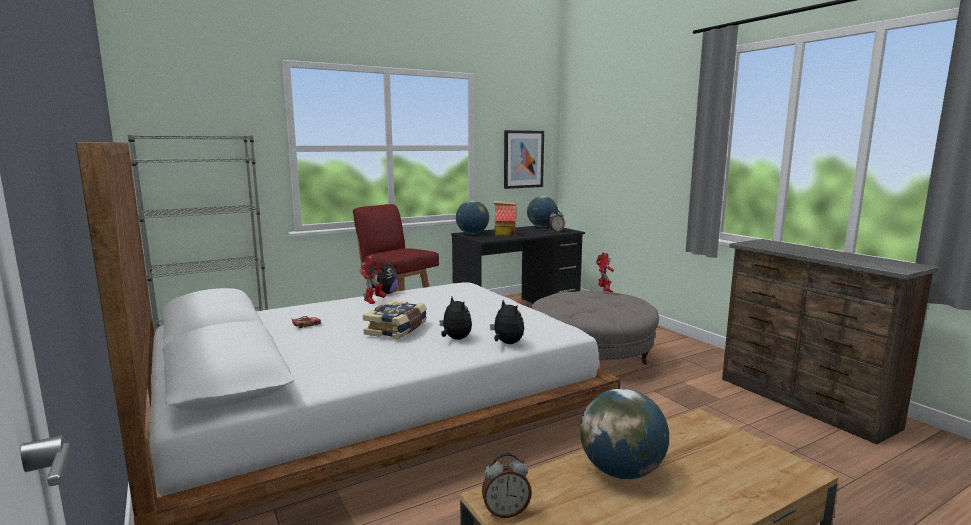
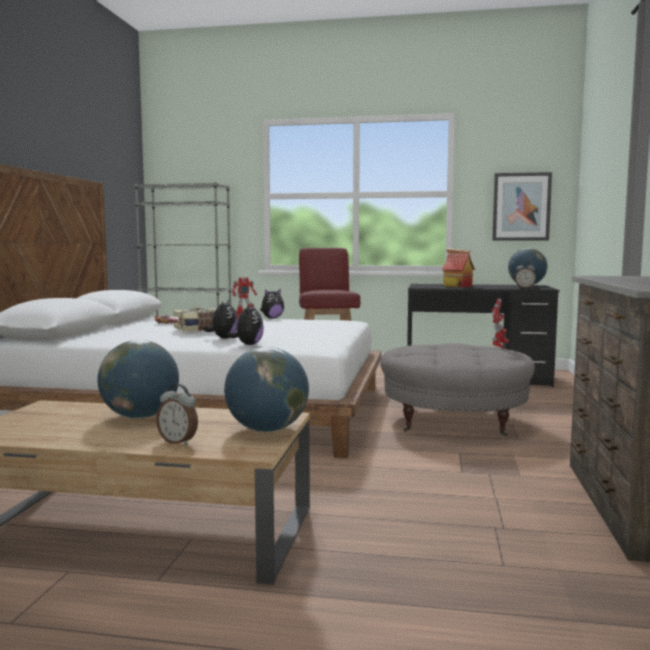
camera: 40 degrees right, 5 degrees down
(472, 234) = (427, 284): globe -> globe (267, 430)
(506, 512) = (33, 410): alarm clock -> alarm clock (178, 442)

